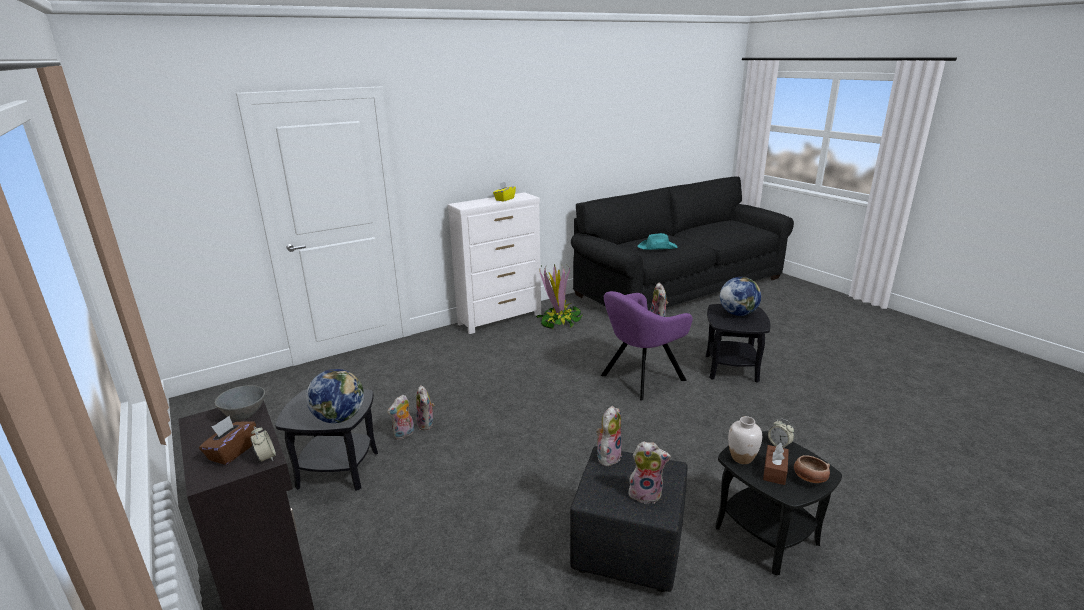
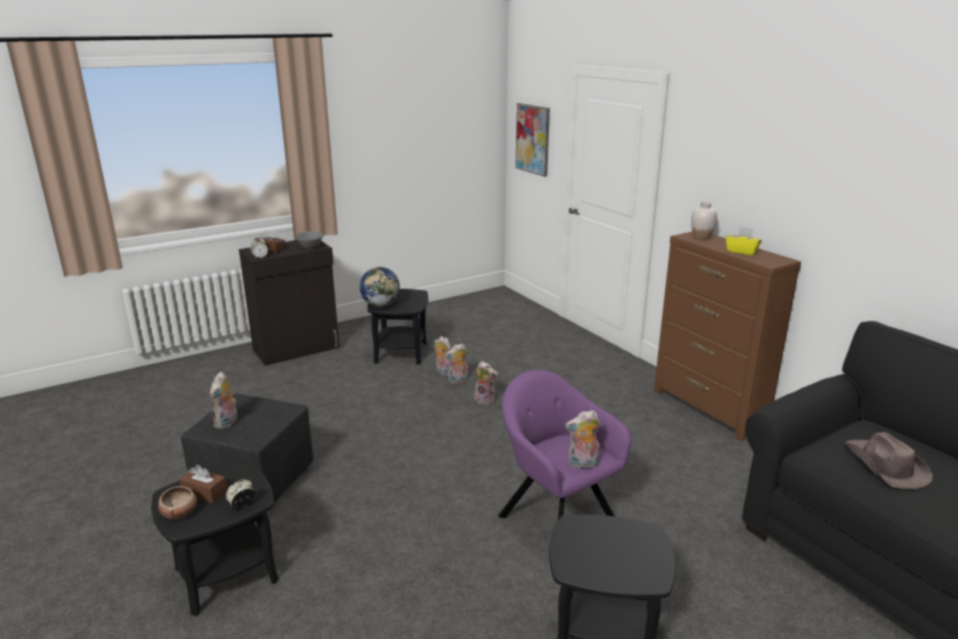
camera: 90 degrees right, 0 degrees up
(181, 194) = (533, 139): none -> picture
(500, 319) = (708, 409): white dresser -> brown dresser
(559, 321) = (724, 456): potted plant -> none
(608, 456) = (286, 409): plush toy -> plush toy (486, 400)
(657, 247) = (885, 466): turquoise hat -> brown hat
(737, 313) = (624, 553): globe -> none
(742, 458) = (235, 475): white vase -> white vase (701, 237)

